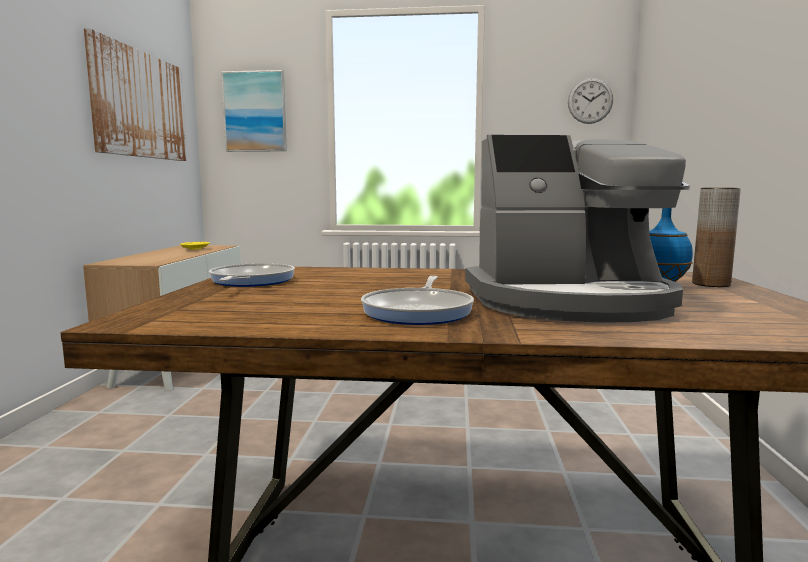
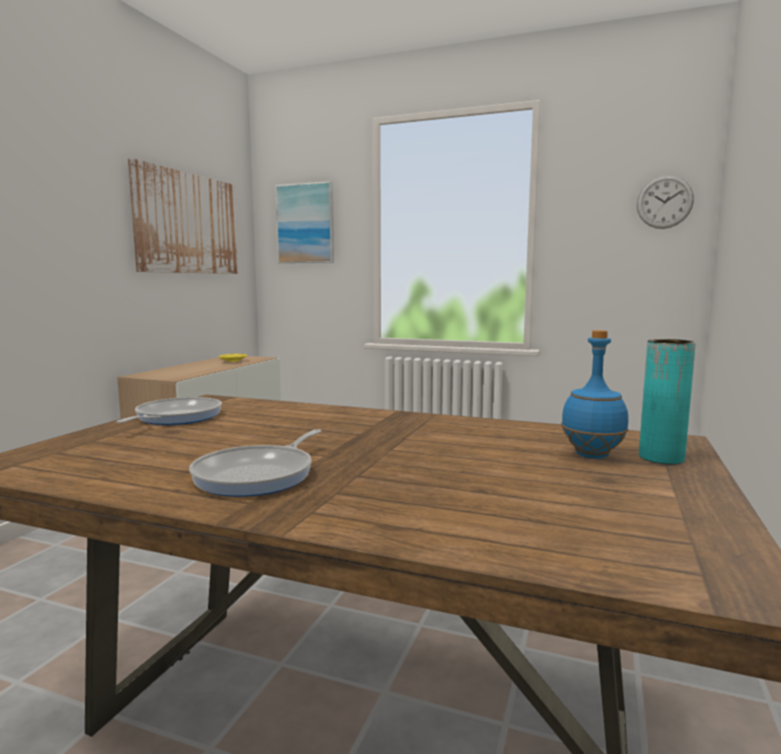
camera: 15 degrees right, 0 degrees up
(569, 302) = (438, 474): coffee machine -> none
(711, 284) = (661, 458): brown vase -> turquoise vase

